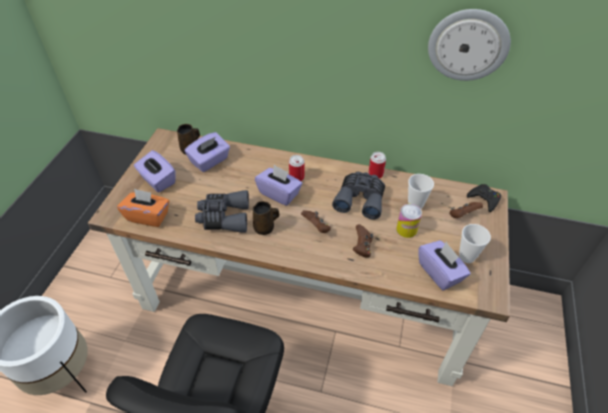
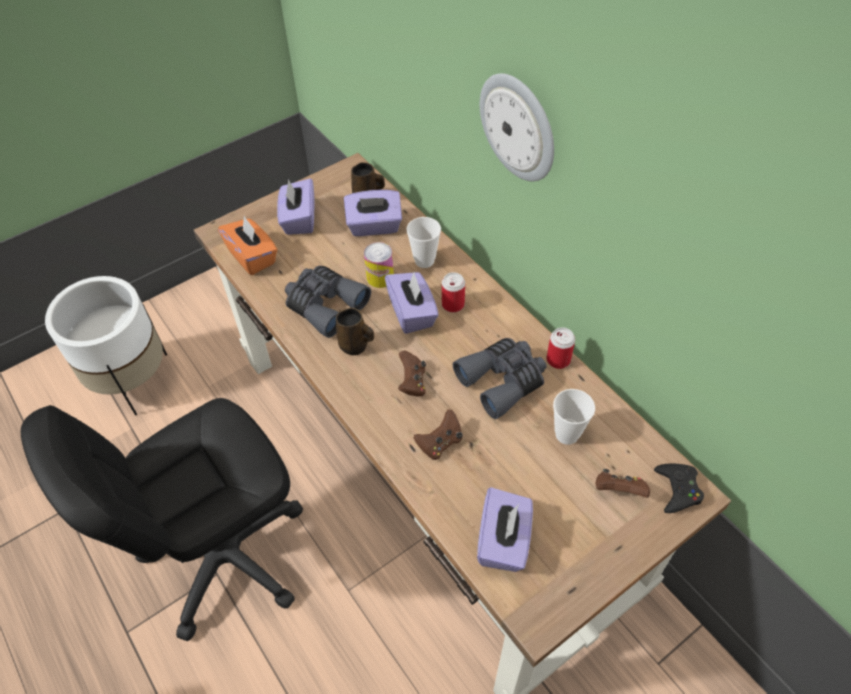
camera: 40 degrees right, 5 degrees up
(406, 229) = (520, 458): can -> can (380, 277)
(467, 256) = (562, 547): cup -> cup (424, 261)
(468, 45) = (709, 237): wall clock -> wall clock (518, 127)

